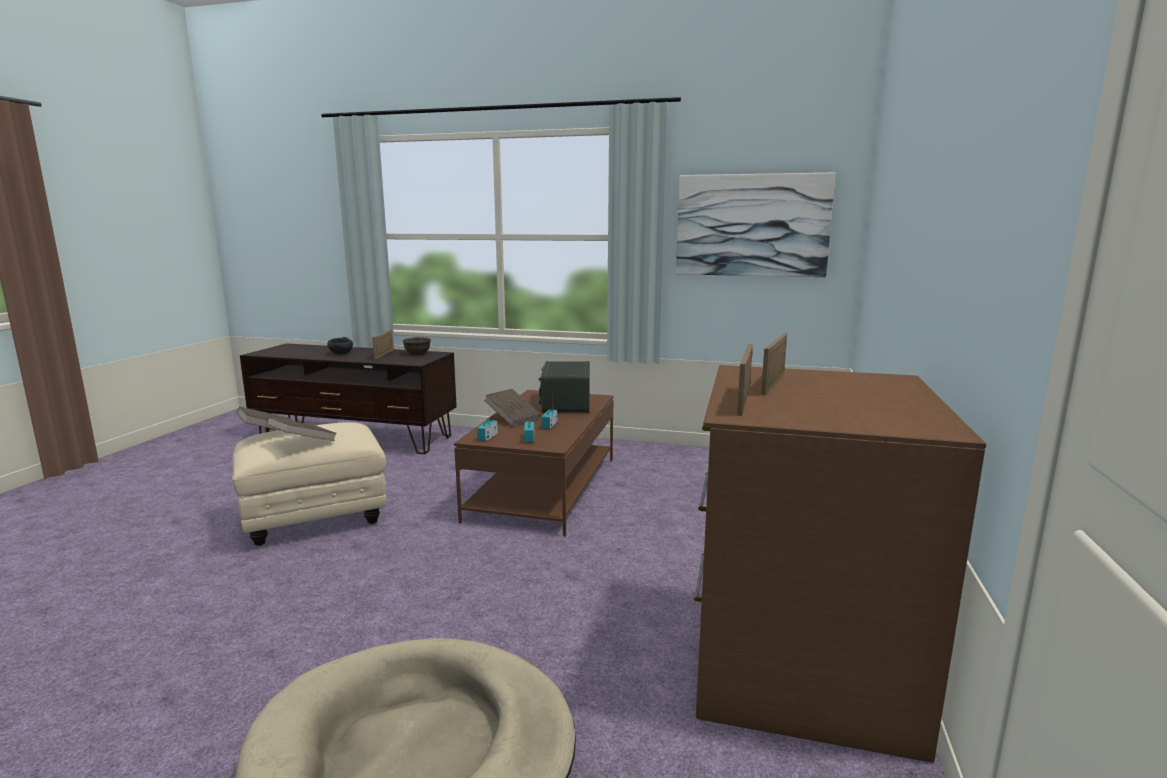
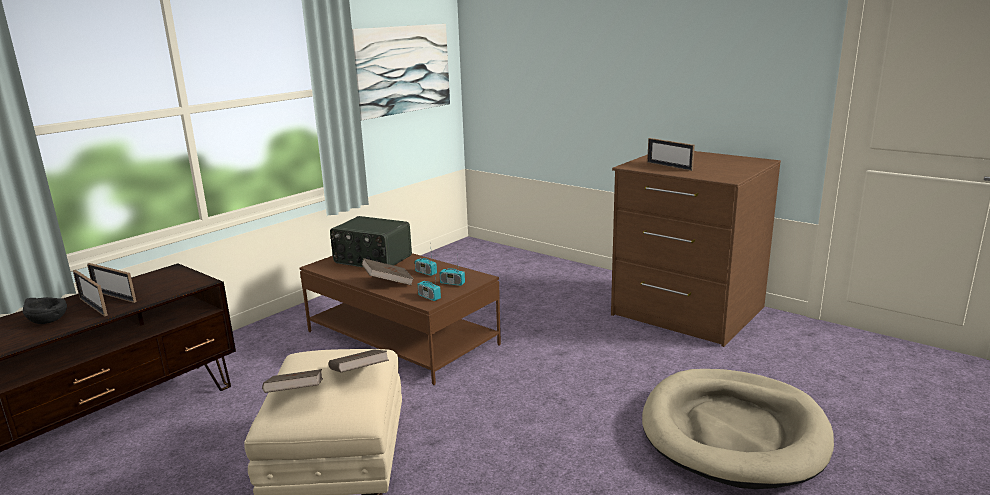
camera: 65 degrees left, 5 degrees up
(417, 353) = (148, 279): brown bowl -> none
(744, 401) = (702, 174): picture frame -> picture frame (93, 307)

